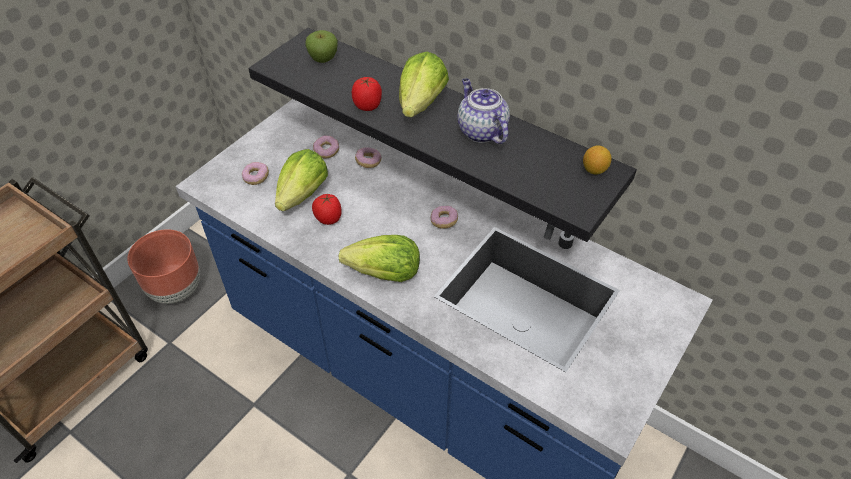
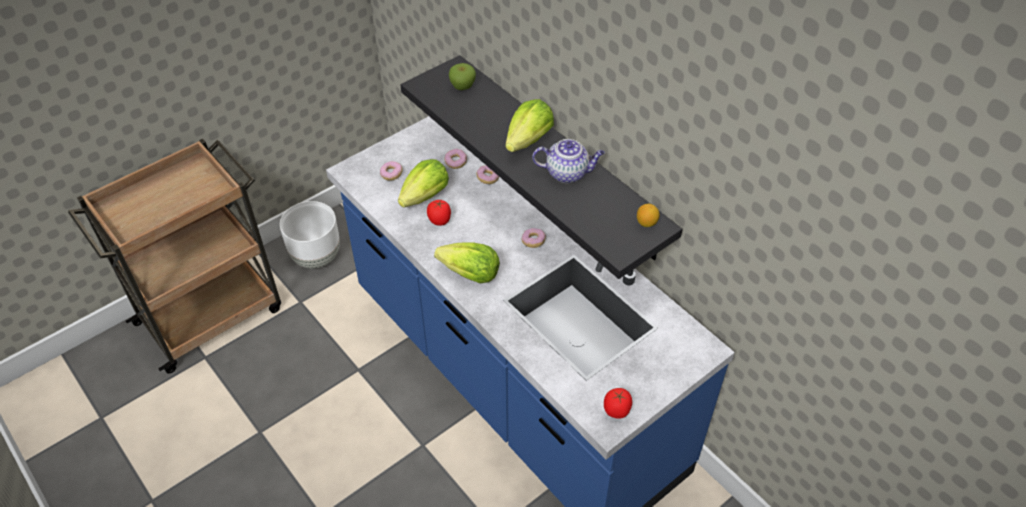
camera: 15 degrees right, 0 degrees up
(176, 289) = (317, 257): brown planter -> white planter
(368, 106) = (485, 135): tomato -> tomato (617, 410)
(481, 131) = (568, 173): teapot -> teapot turned 105 degrees clockwise

